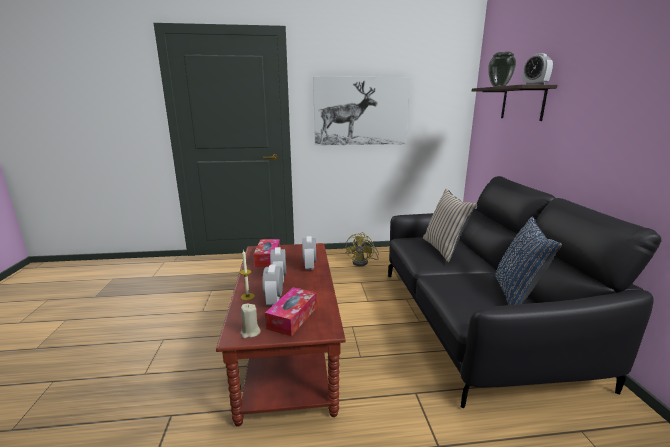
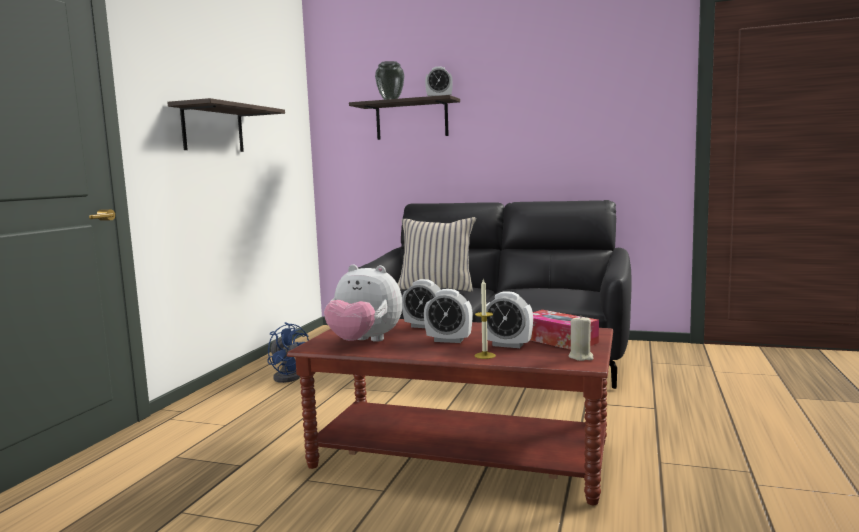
camera: 65 degrees left, 10 degrees down
(268, 258) = (364, 342): tissue box -> plush toy
(361, 111) = (213, 129): picture -> shelf
(363, 262) = (288, 376): yellow fan -> blue fan
(516, 295) = (556, 288): blue pillow -> none

